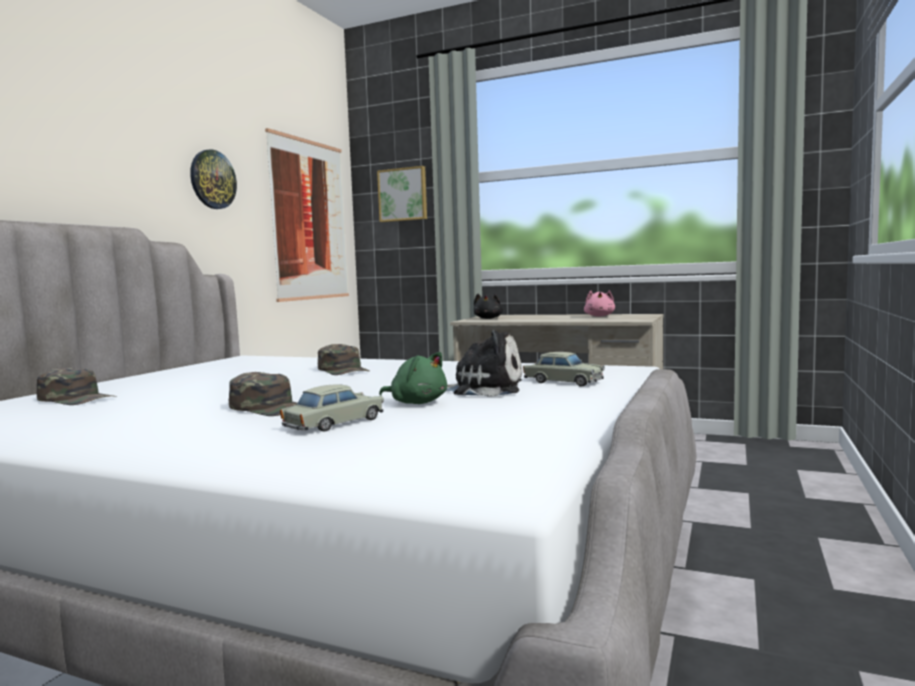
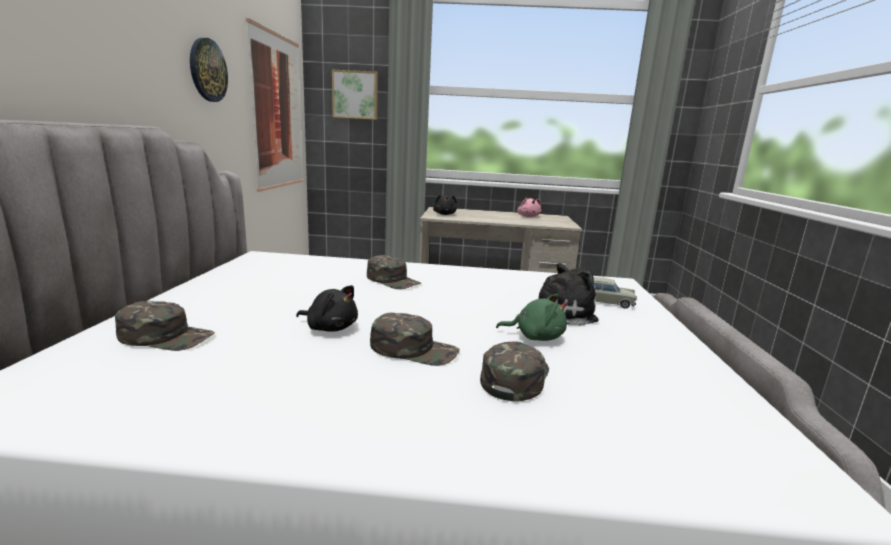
camera: 20 degrees left, 10 degrees up
(219, 396) = (330, 328): none -> black plush toy
(334, 423) = (514, 377): beige toy car -> green cap

